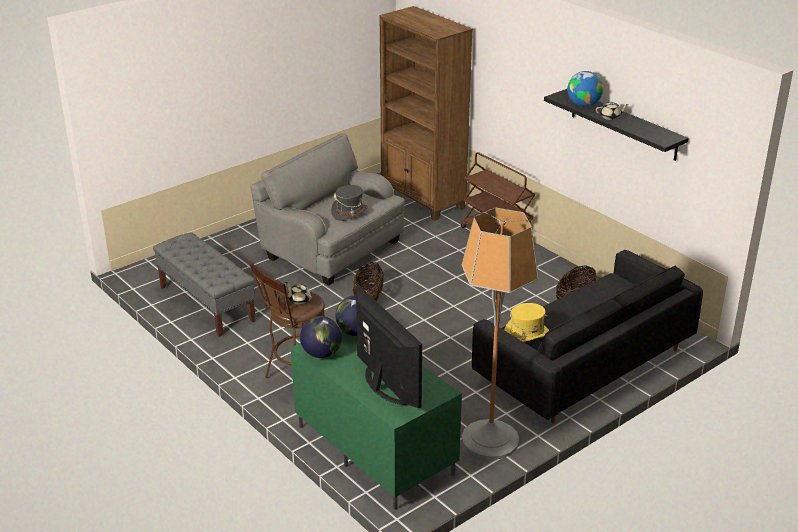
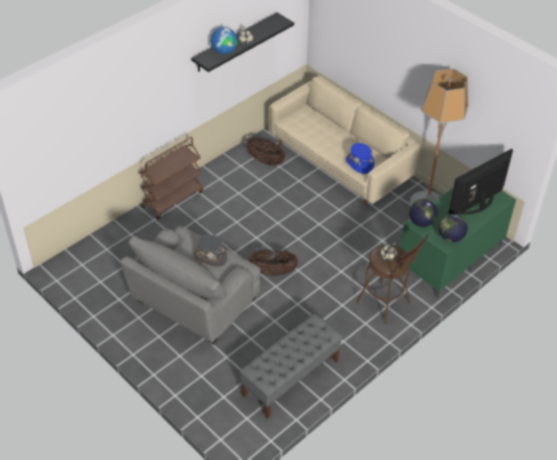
camera: 95 degrees left, 15 degrees up
(423, 200) = (107, 245): brown bookcase -> none
(526, 334) = (359, 164): yellow hat -> blue hat
(583, 364) = (340, 160): black sofa -> beige sofa

